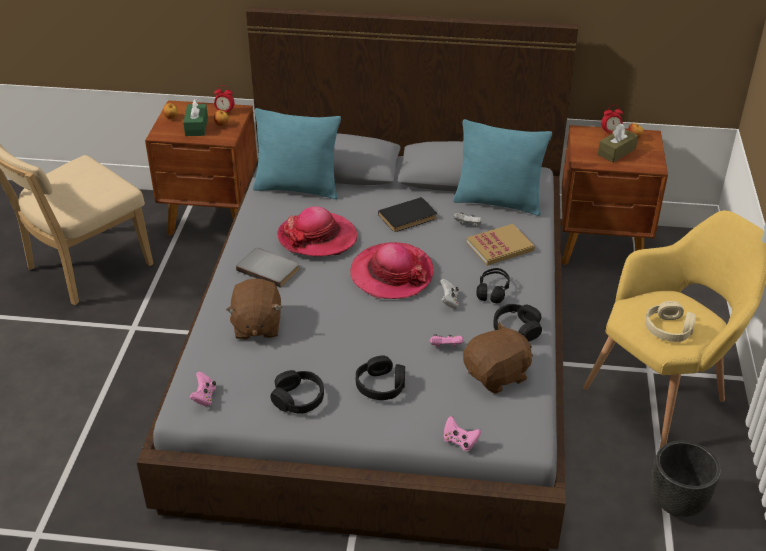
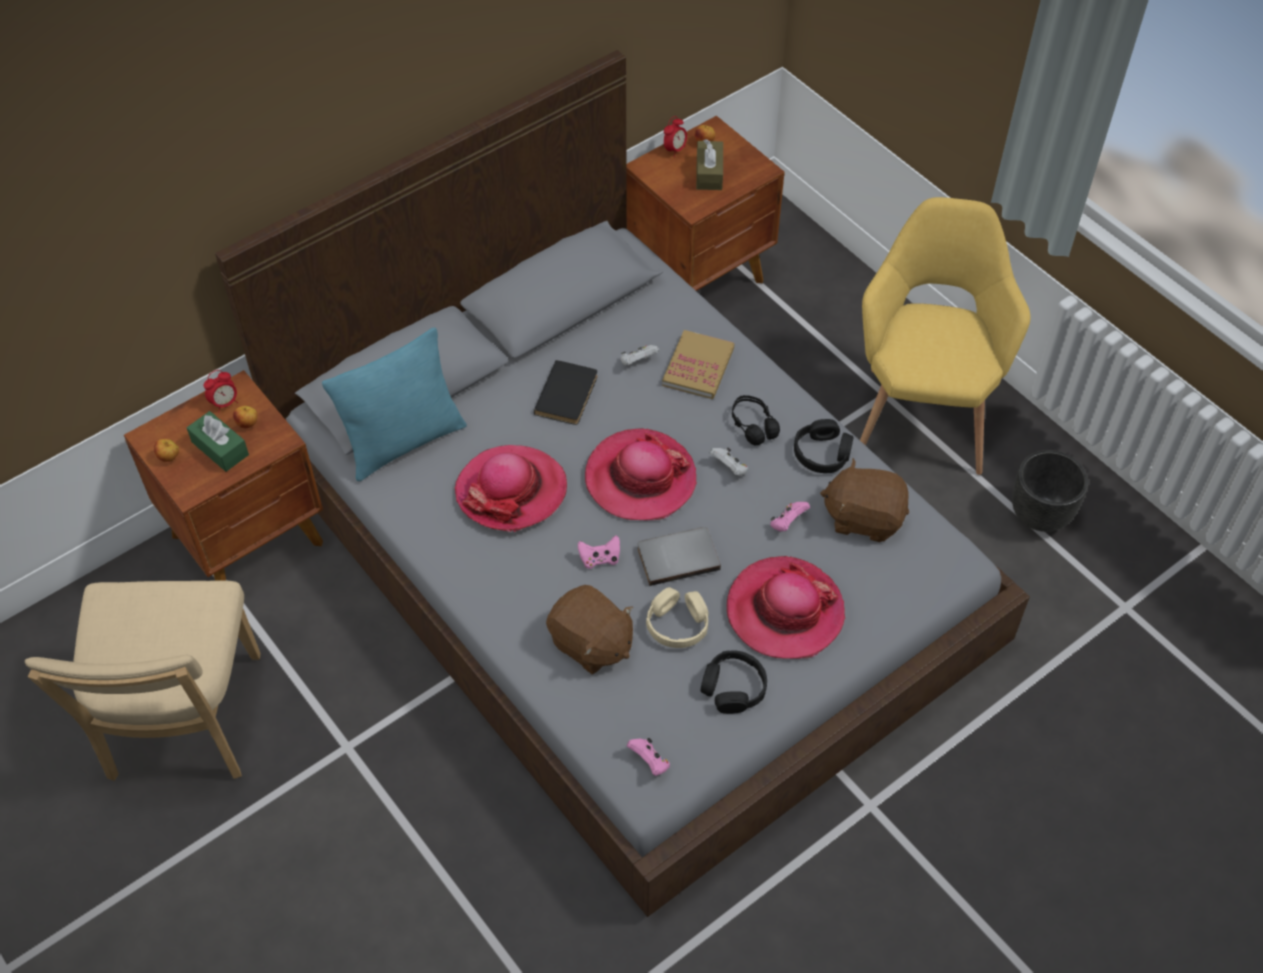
camera: 45 degrees left, 15 degrees up
(269, 268) = (512, 567): grey book -> grey book (677, 556)
(381, 385) = (784, 611): black headphones -> hat
(460, 441) = (914, 611): pink game controller -> pink game controller (600, 559)
(497, 375) = (864, 517): brown plush toy -> brown plush toy turned 90 degrees counterclockwise
(498, 202) = (631, 310): turquoise pillow -> none
(669, 329) = (951, 355): beige headphones -> beige headphones (677, 624)

